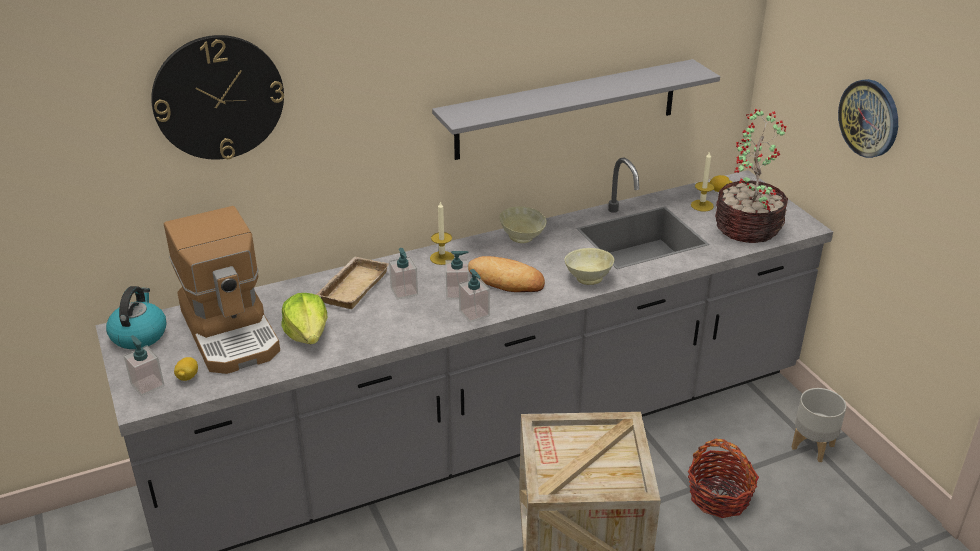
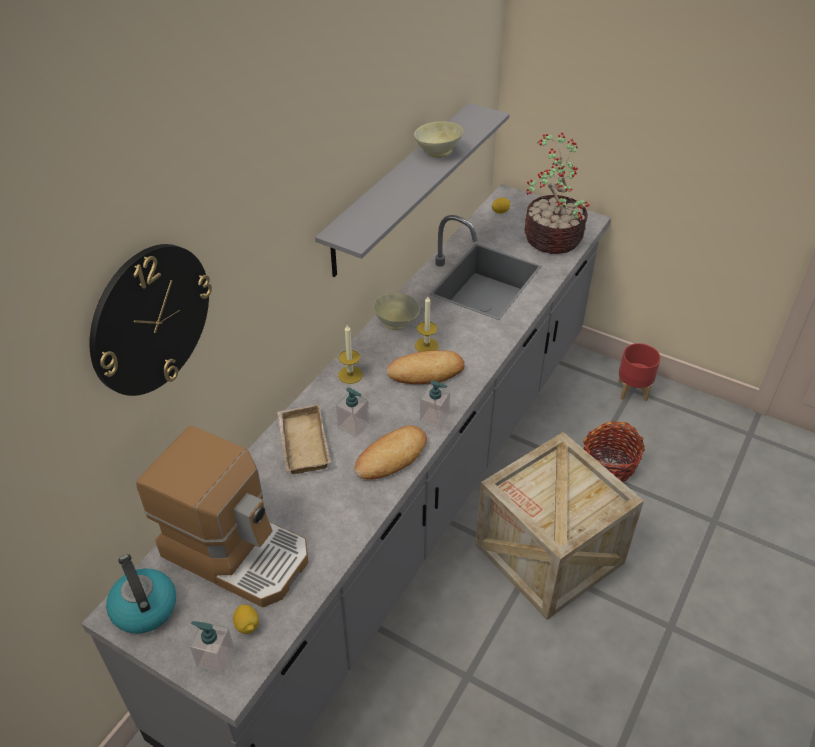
camera: 35 degrees left, 10 degrees up
(307, 334) = (313, 515): lettuce -> none
(408, 324) = (391, 457): none -> bread
(457, 293) = (400, 404): soap dispenser -> none
(588, 278) = (487, 339): beige bowl -> beige bowl (438, 152)
(702, 205) = (501, 231): candle -> candle (426, 346)
(813, 447) = (633, 391): grey planter -> red planter
(869, 118) = (646, 117): wall clock -> none

